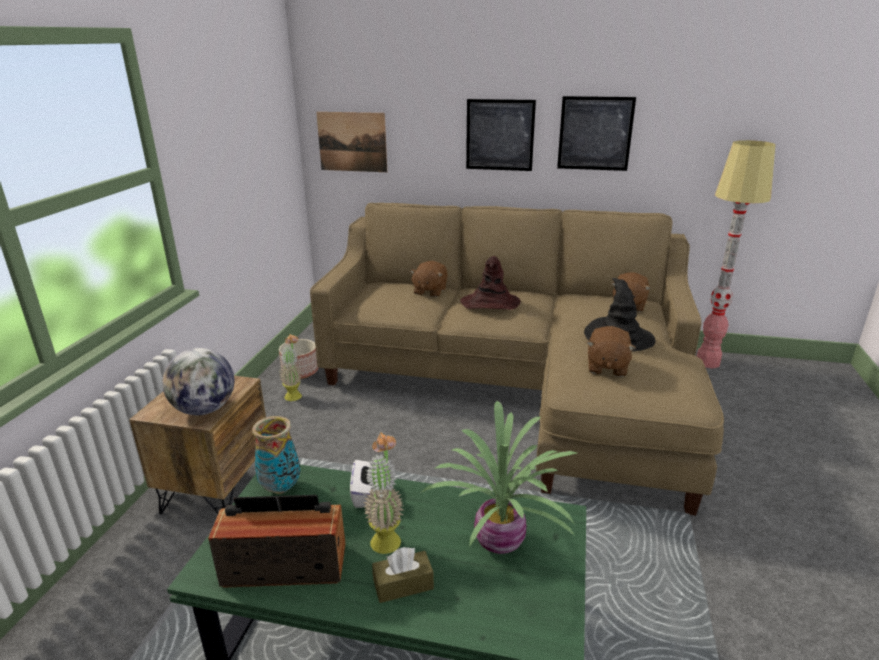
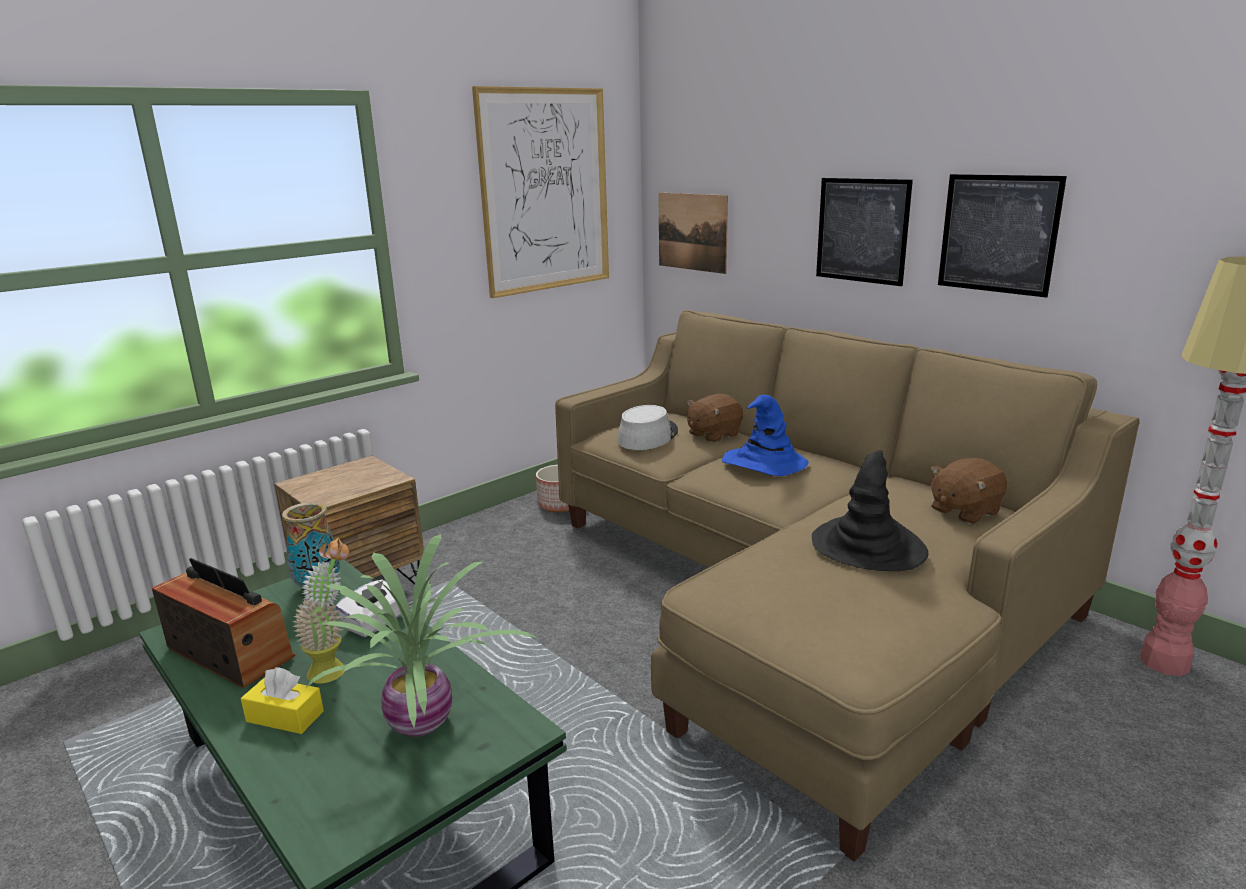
camera: 35 degrees right, 5 degrees down
(205, 409) = (334, 492): globe -> none
(248, 116) = (545, 191): none -> picture
(294, 394) = (528, 525): potted plant -> none
(391, 302) = (647, 436): none -> grey hat
(403, 584) = (285, 716): brown tissue box -> yellow tissue box
(490, 303) = (763, 463): brown hat -> blue hat
(606, 367) = (789, 576): brown plush toy -> none

